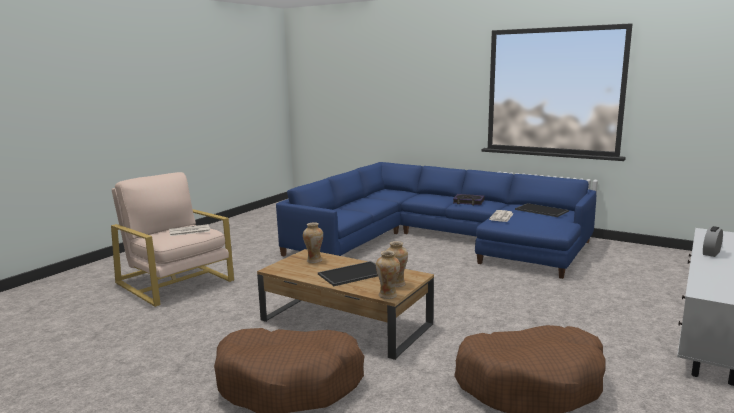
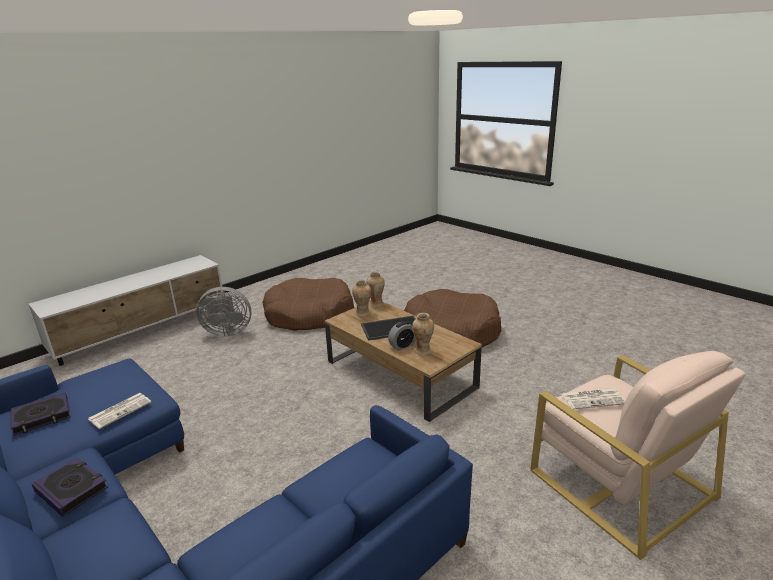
camera: 165 degrees left, 10 degrees up
(540, 210) = (42, 417): tray -> book
(605, 342) = (227, 332): none -> grey fan
(711, 253) = (119, 288): alarm clock -> alarm clock (402, 346)

